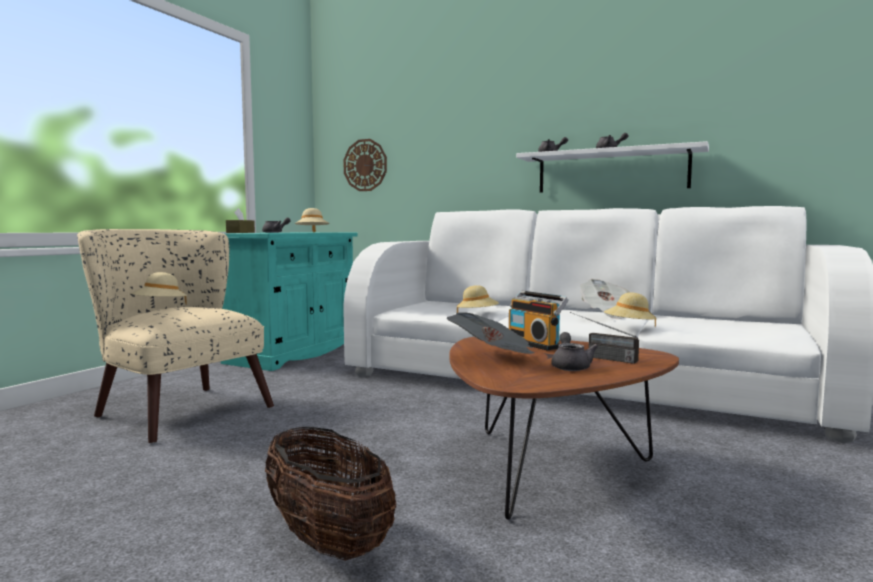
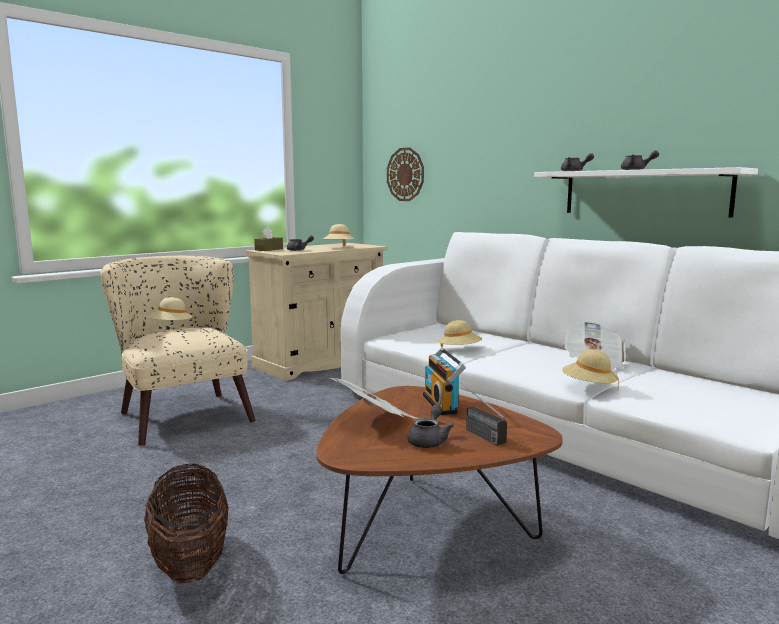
camera: 20 degrees right, 5 degrees up
(294, 353) = (321, 362): turquoise cabinet -> beige cabinet

